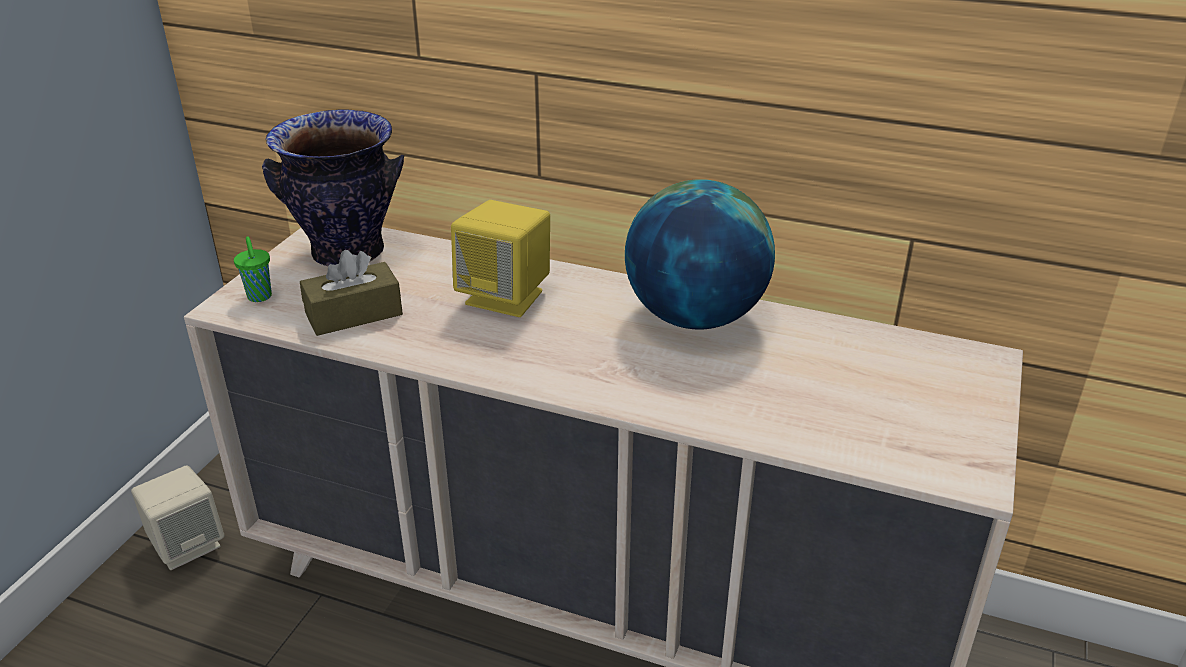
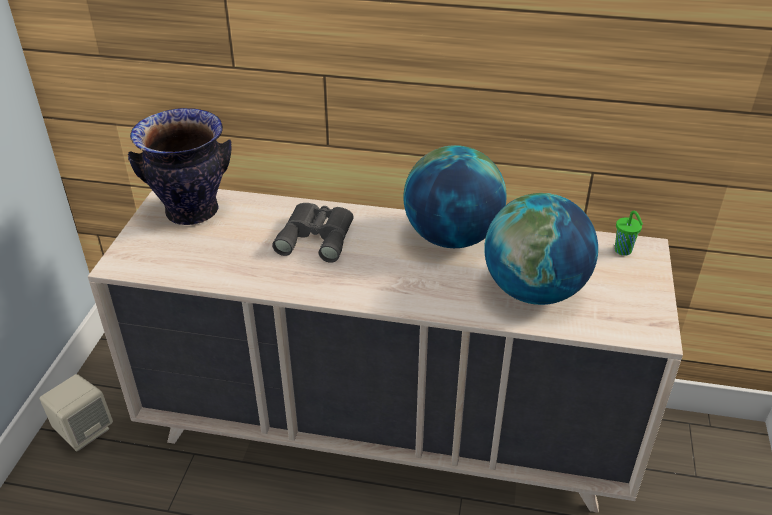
camera: 10 degrees left, 5 degrees up
(260, 297) = (139, 254): green cup -> green cup (624, 251)
(354, 314) = (213, 261): brown tissue box -> none
(506, 297) = (317, 236): yellow speaker -> grey binoculars
(797, 398) = (534, 291): none -> globe

